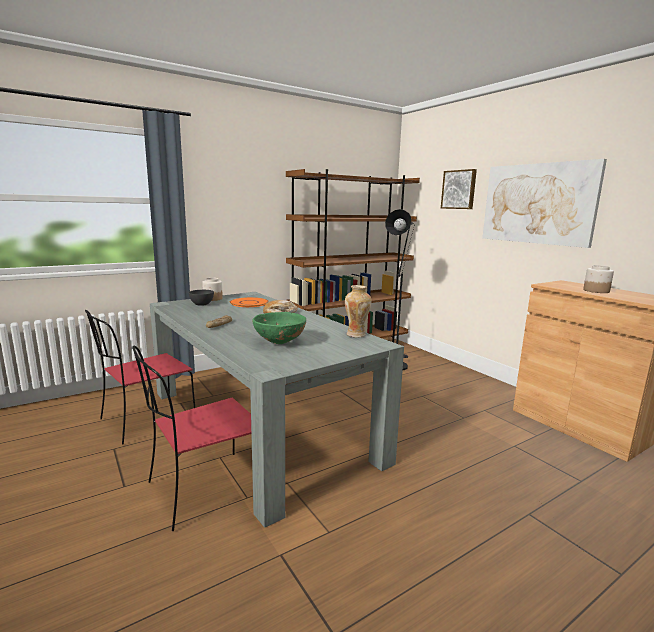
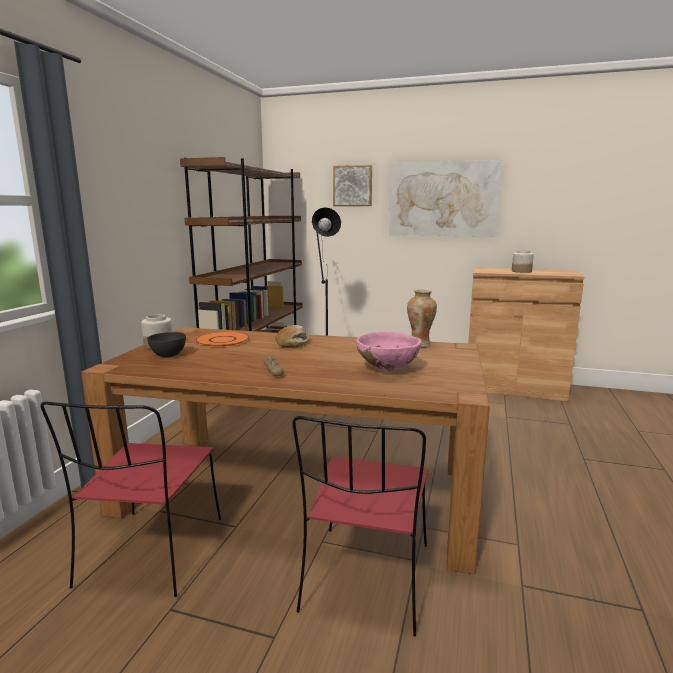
camera: 40 degrees left, 0 degrees up
(259, 424) = (300, 489): grey dining table -> brown dining table
(279, 342) = (387, 369): green bowl -> pink bowl

